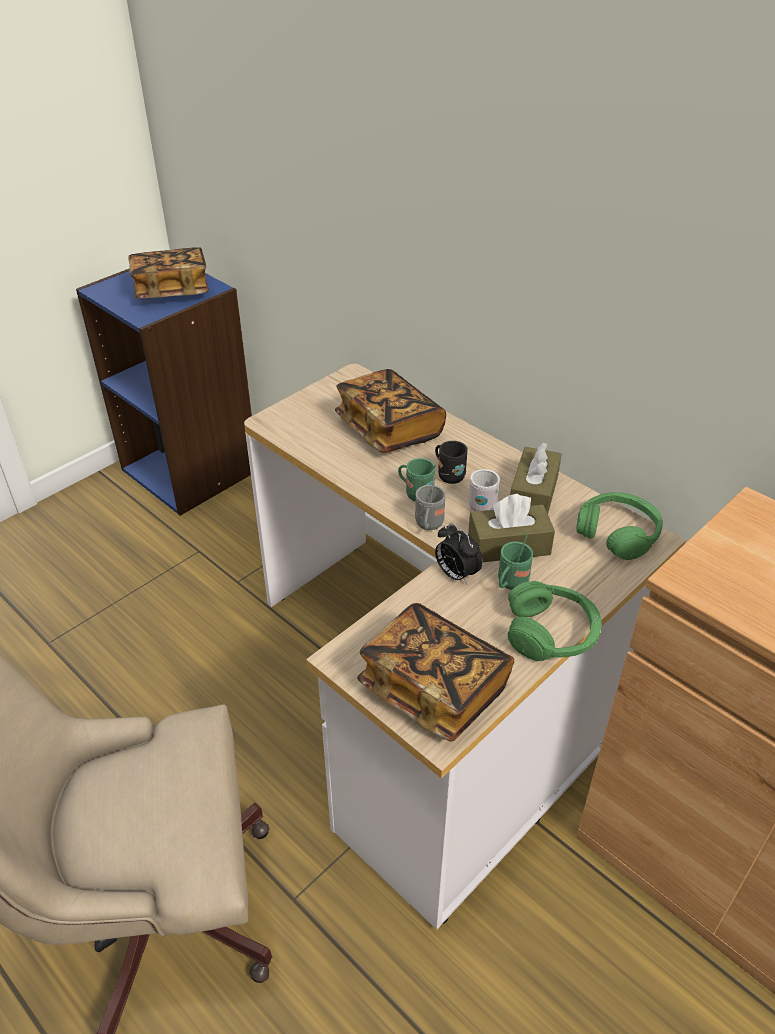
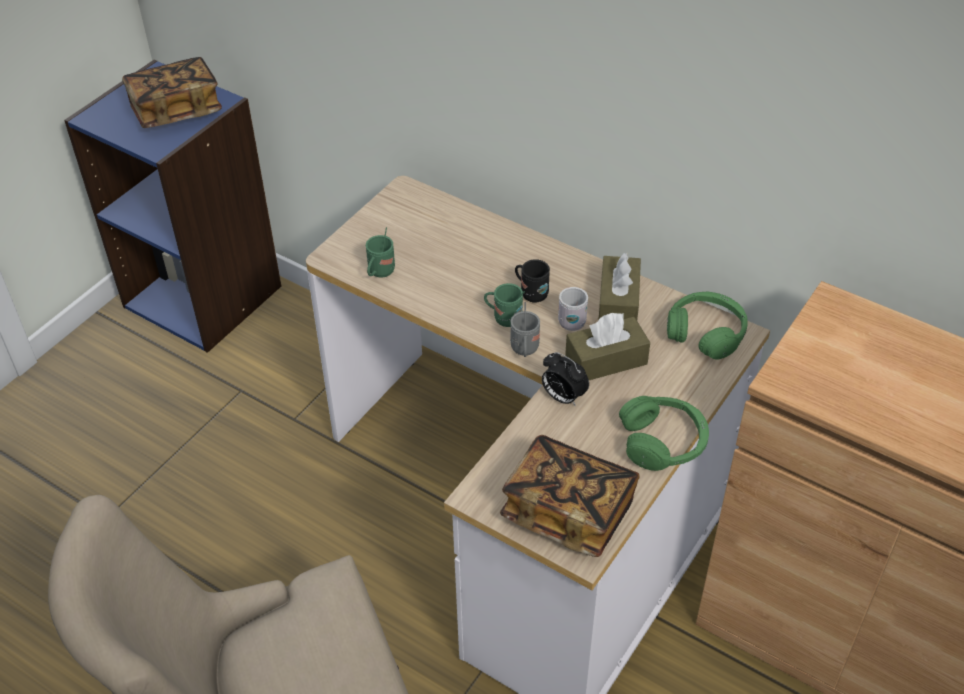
camera: 10 degrees left, 5 degrees up
(389, 429) = (458, 249): book -> none
(510, 585) = (616, 400): green mug -> green mug (379, 273)

